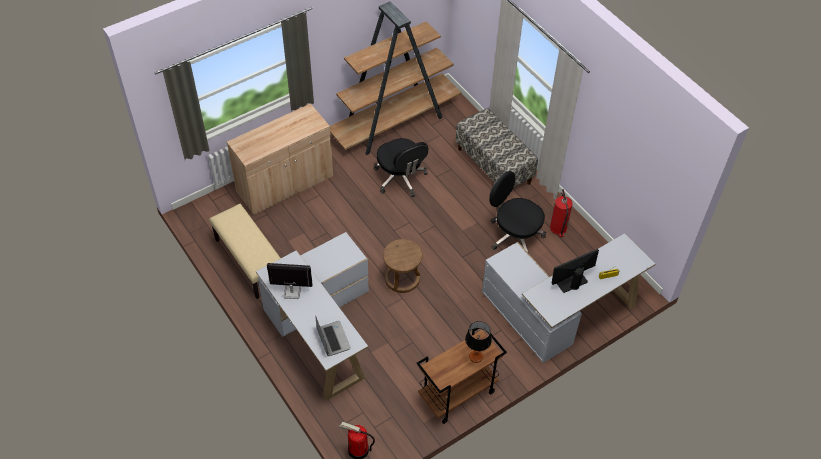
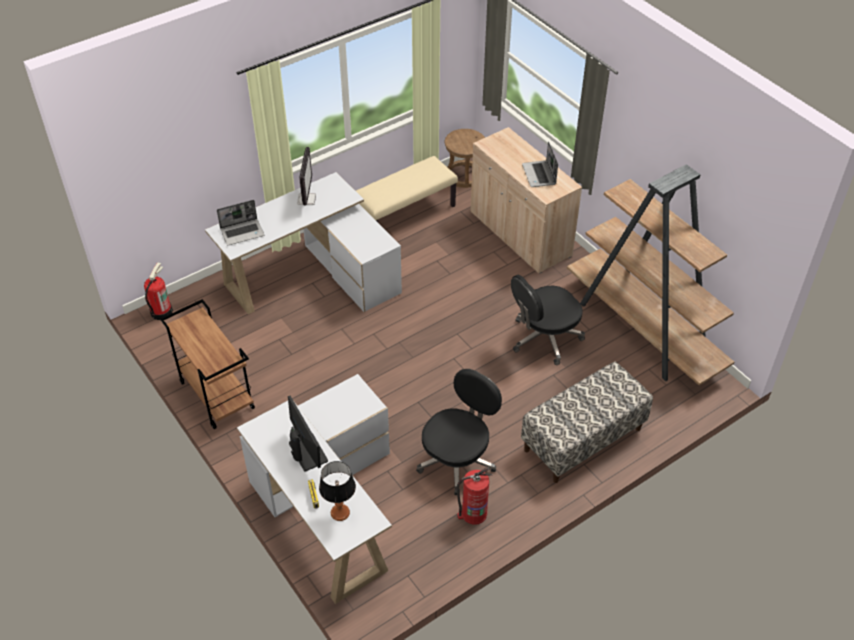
camera: 90 degrees right, 5 degrees down
(293, 126) = (539, 175): none -> laptop
(402, 278) = (383, 343): brown stool -> brown stool (464, 175)
(475, 357) = (208, 356): table lamp -> table lamp (340, 512)

